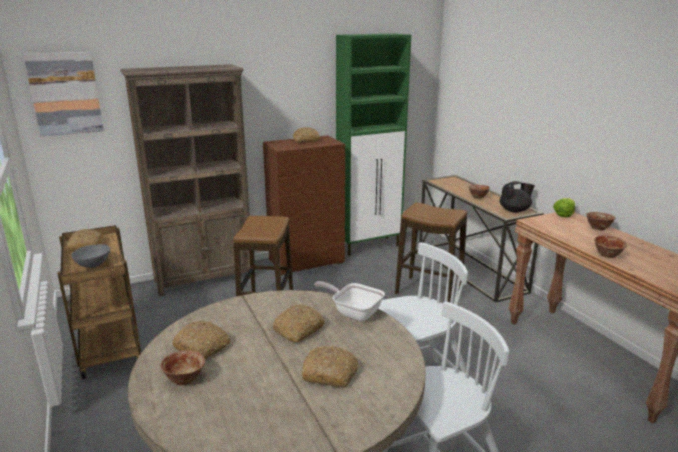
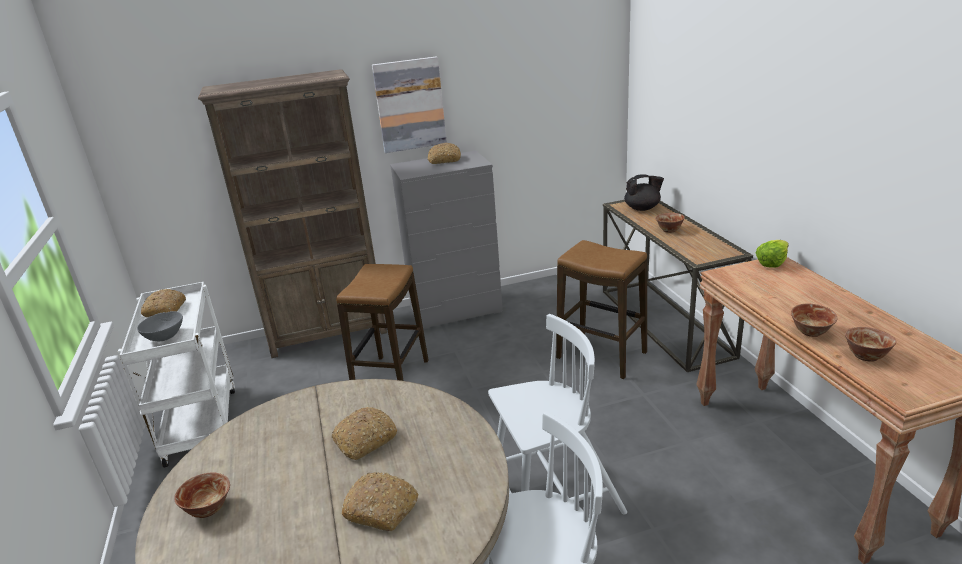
camera: 10 degrees right, 5 degrees up
(65, 93) = (140, 122): picture -> picture (410, 105)
(108, 346) = (201, 424): brown cart -> white cart
(203, 346) = (244, 461): bread -> none
(307, 261) = (456, 310): brown dresser -> grey dresser
(353, 312) = (442, 415): frying pan -> none
(369, 246) = (540, 288): green cabinet -> none
(515, 210) = (713, 252): black teapot -> black teapot (642, 208)
(598, 228) = (813, 285): bowl -> bowl (865, 356)

